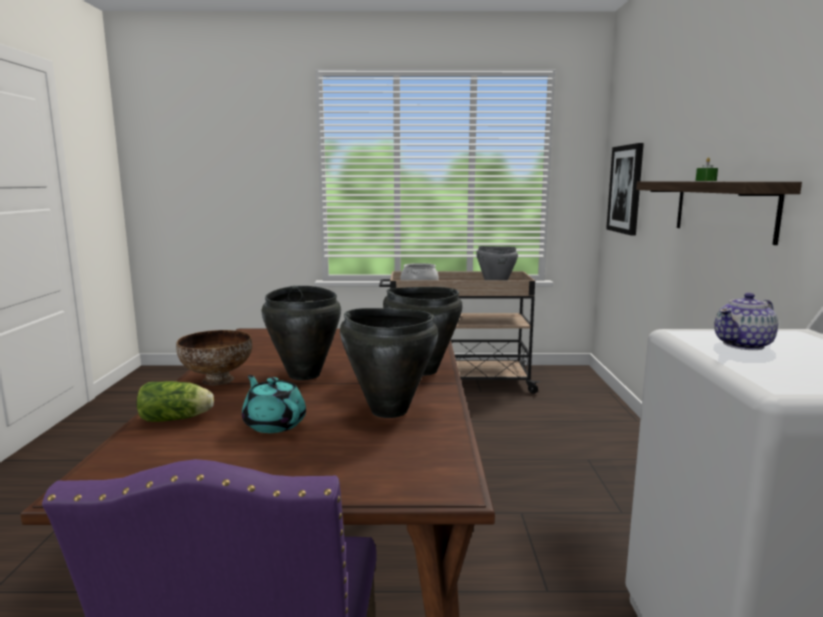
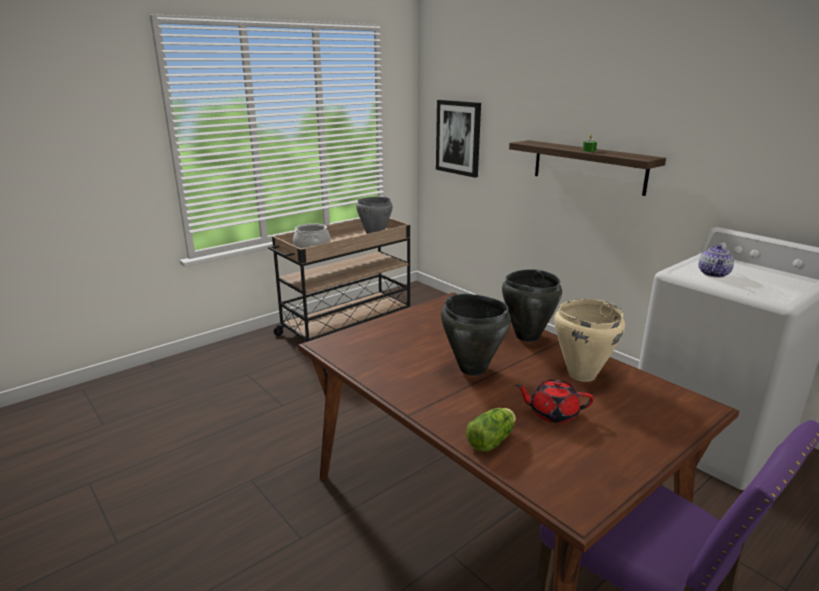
camera: 40 degrees left, 10 degrees up
(216, 380) = (429, 399): bowl -> none
(274, 424) = (552, 413): turquoise teapot -> red teapot
(388, 410) = (581, 374): black cooking pot -> beige cooking pot

